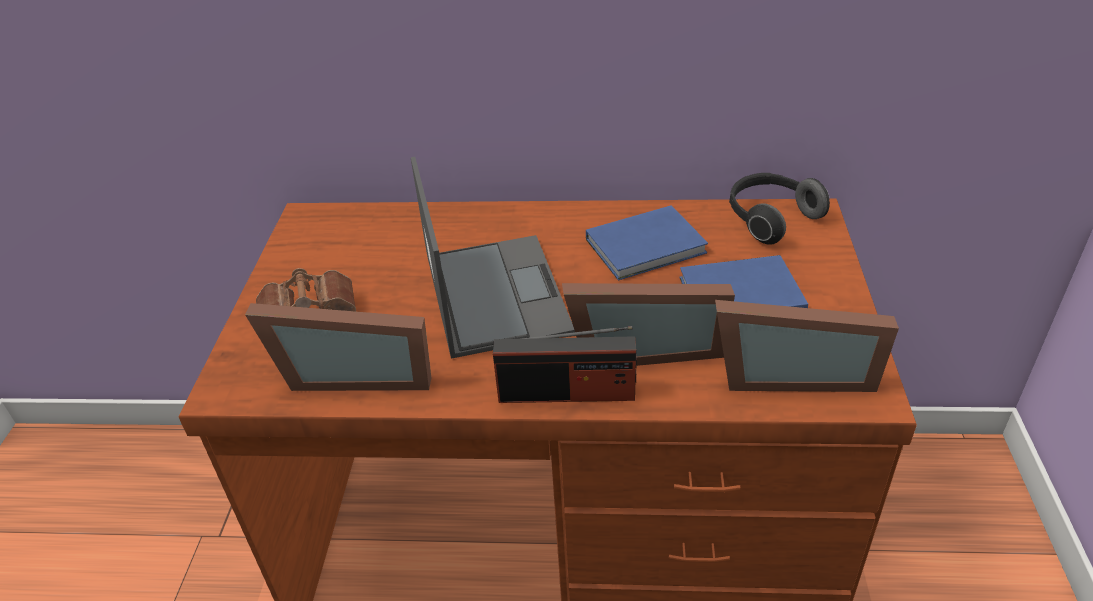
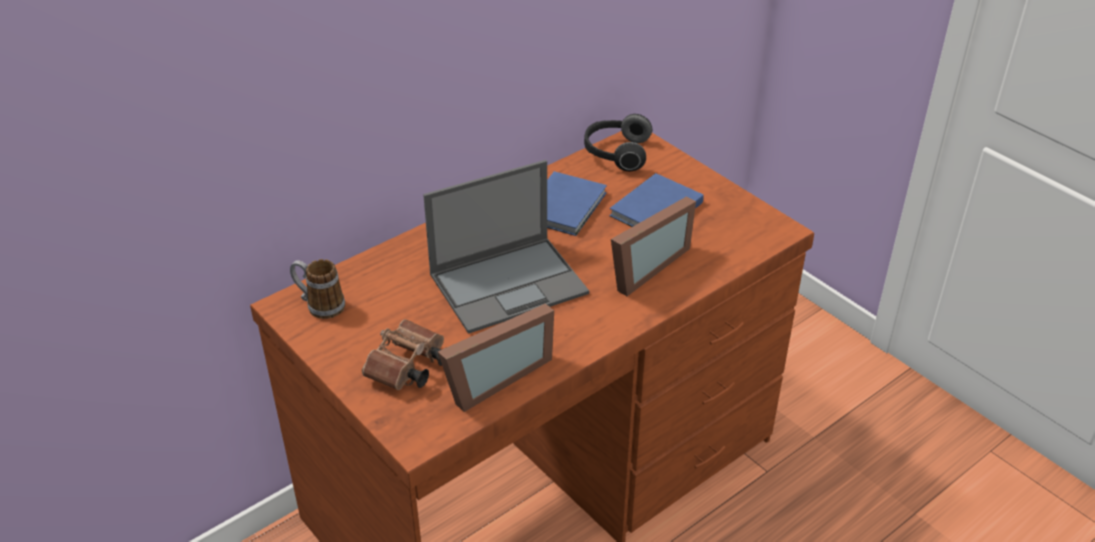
camera: 45 degrees left, 0 degrees up
(327, 229) = (319, 305): none -> mug
(495, 293) = (510, 283): laptop -> laptop turned 120 degrees clockwise
(567, 392) = (633, 314): radio -> none
(790, 374) = (732, 239): picture frame -> none

